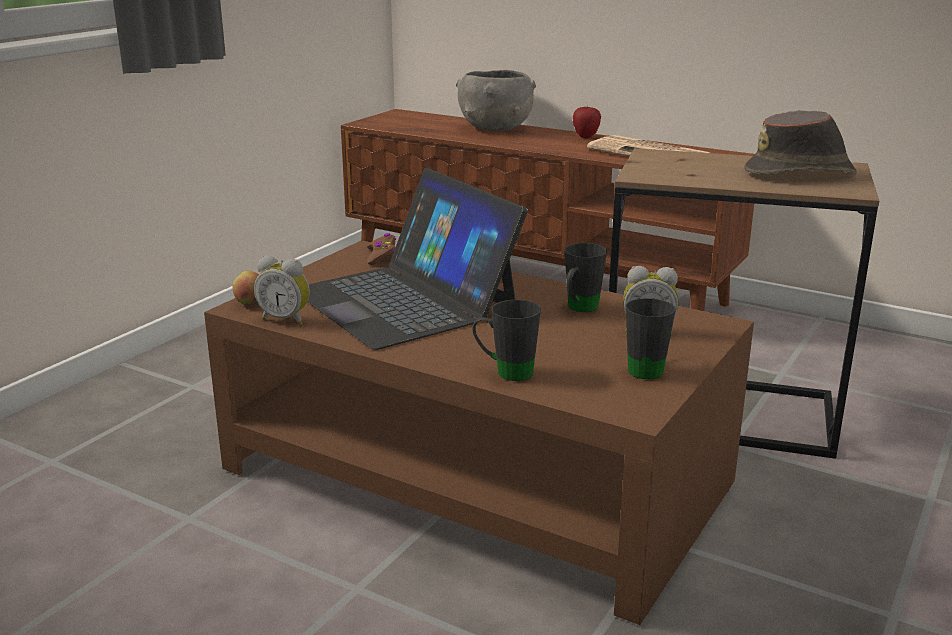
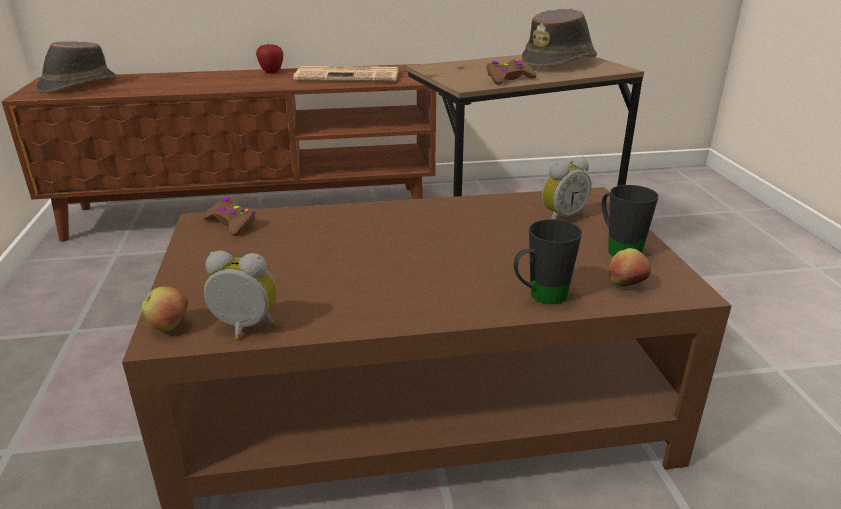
camera: 40 degrees left, 5 degrees up
(286, 319) = (244, 329): alarm clock -> alarm clock turned 150 degrees counterclockwise
(405, 300) = (332, 260): laptop -> none
(409, 121) = (77, 85): none -> brown hat
(495, 128) = (178, 78): grey bowl -> none
(579, 309) = (486, 217): black mug -> none
(591, 391) = (626, 286): none -> apple
(695, 179) = (508, 79): none -> brown game controller

